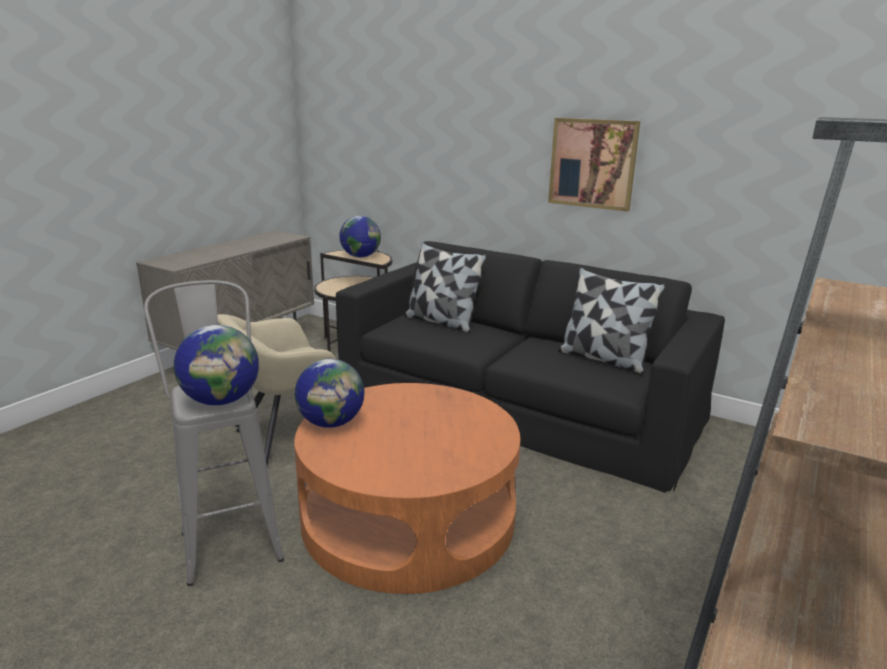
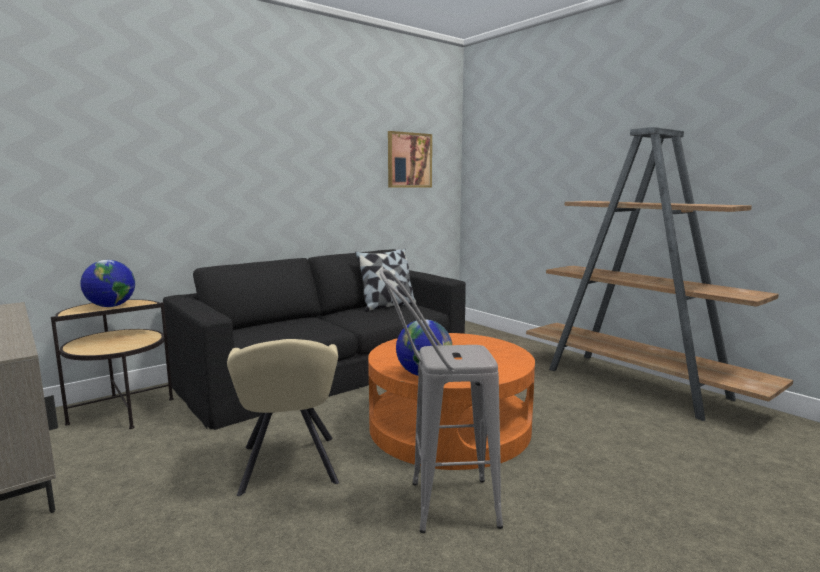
camera: 70 degrees left, 10 degrees down
(222, 400) = (470, 352): globe -> none
(442, 322) = (265, 328): pillow -> none
(593, 163) = (311, 185): picture -> picture (409, 160)

